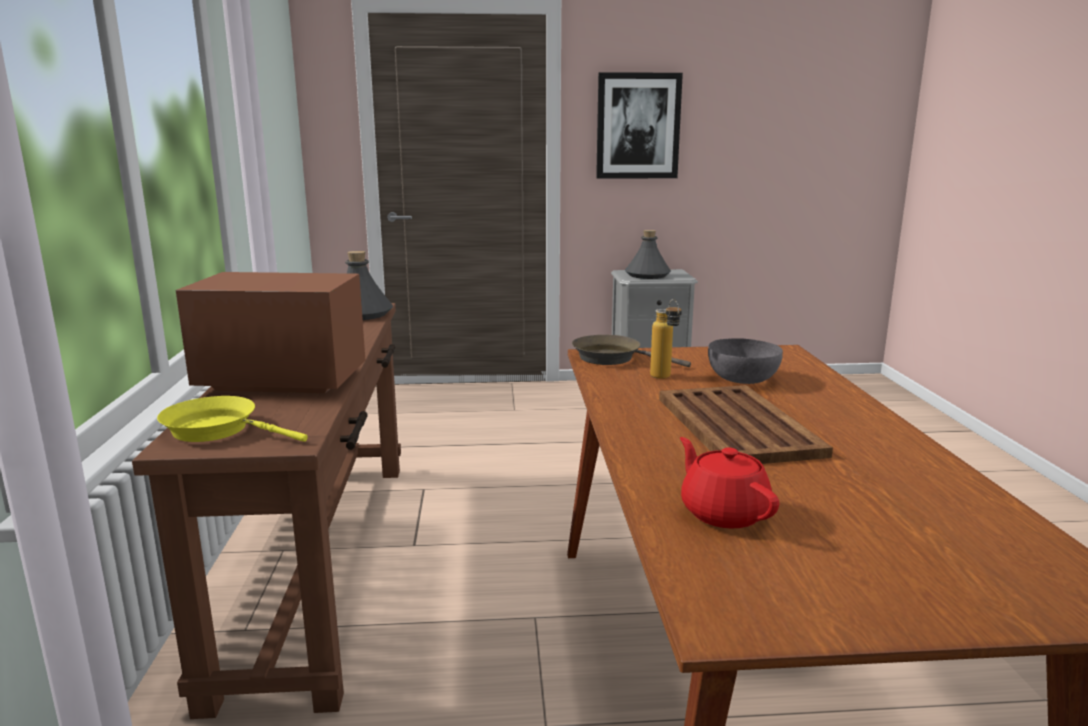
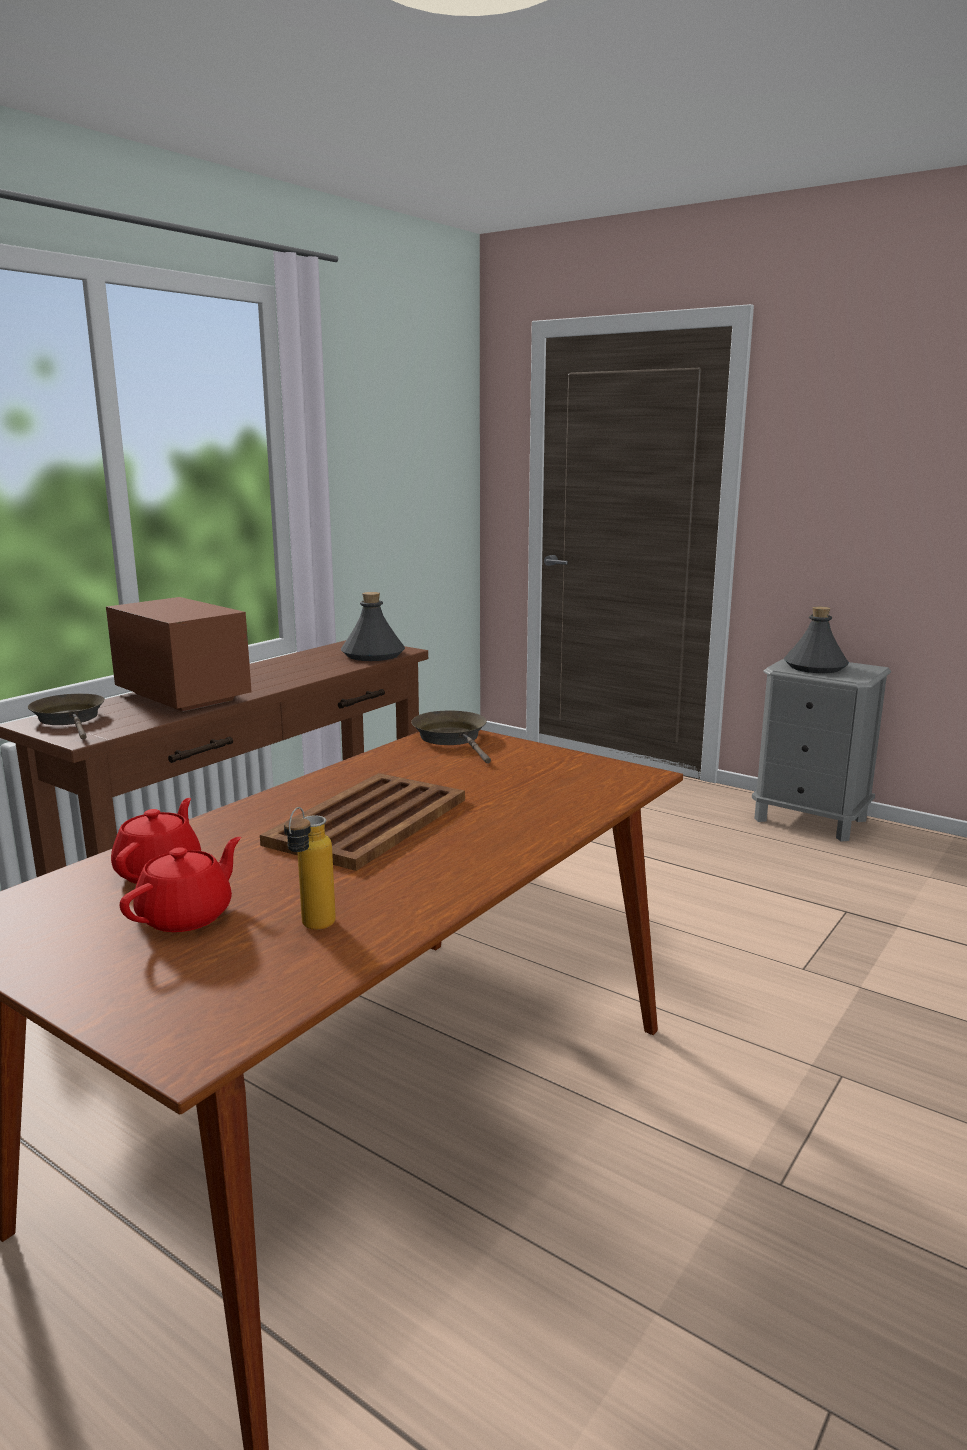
camera: 40 degrees right, 0 degrees up
(218, 430) = (70, 719): yellow frying pan -> brown frying pan
(638, 126) = (841, 467): picture -> none
(664, 378) = (439, 767): bottle -> bottle (312, 929)
(741, 379) = (505, 787): grey bowl -> none
(842, 531) = (187, 916): none -> red teapot

